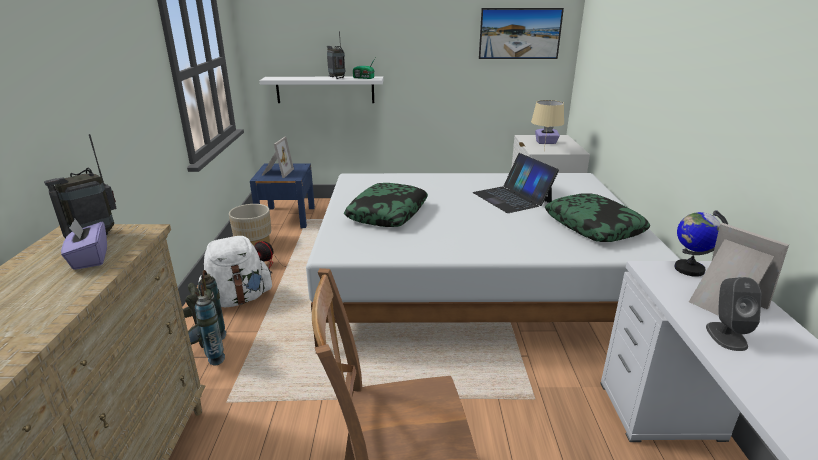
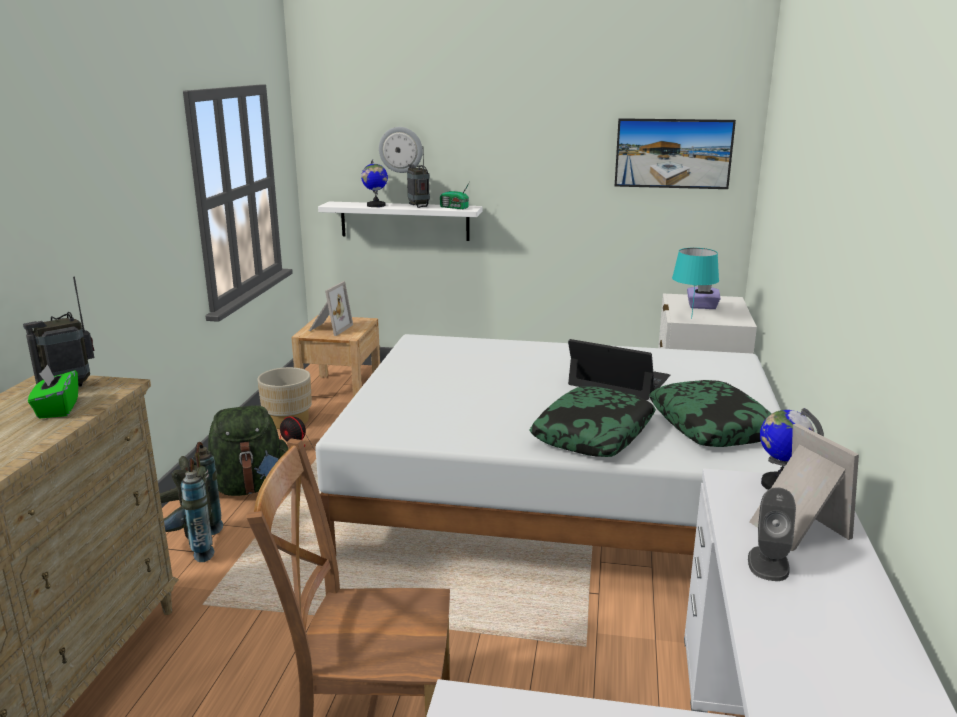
camera: 10 degrees right, 5 degrees down
(90, 258) = (57, 409): purple tissue box -> green tissue box
(238, 299) = (249, 488): white backpack -> green backpack
(287, 217) = (340, 389): blue nightstand -> beige nightstand
(304, 78) = (376, 205): none -> globe
(320, 34) = (401, 149): none -> wall clock
(388, 213) = (442, 389): pillow -> pillow (593, 434)
(512, 198) = (619, 380): laptop -> laptop turned 135 degrees clockwise
(544, 151) = (692, 318): beige table lamp -> turquoise table lamp

